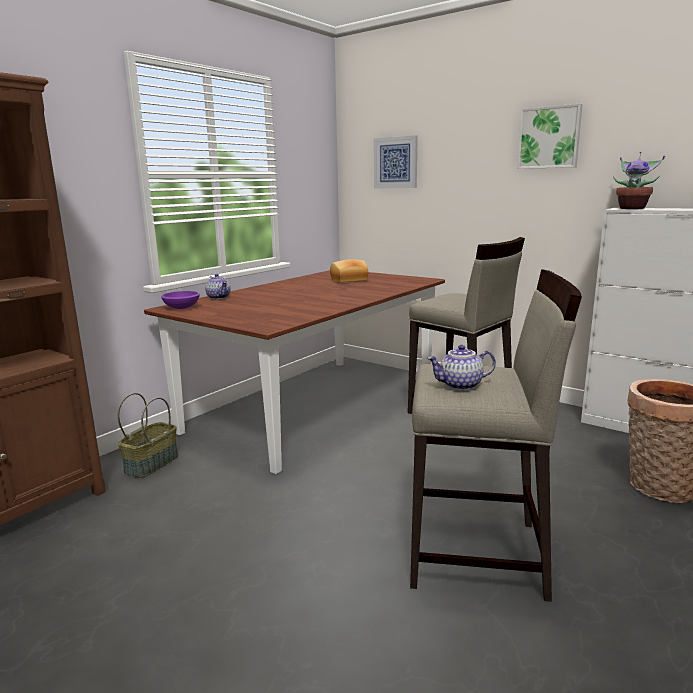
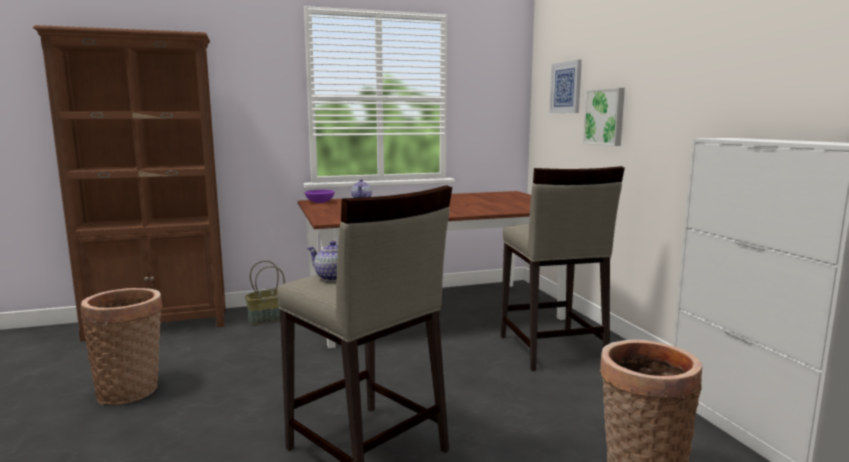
camera: 35 degrees right, 5 degrees down
(118, 614) = (131, 390): none -> basket
(349, 280) = (494, 200): bread -> none
(549, 138) = (680, 56): picture -> picture (605, 117)
(632, 208) = (732, 138): potted plant -> none

